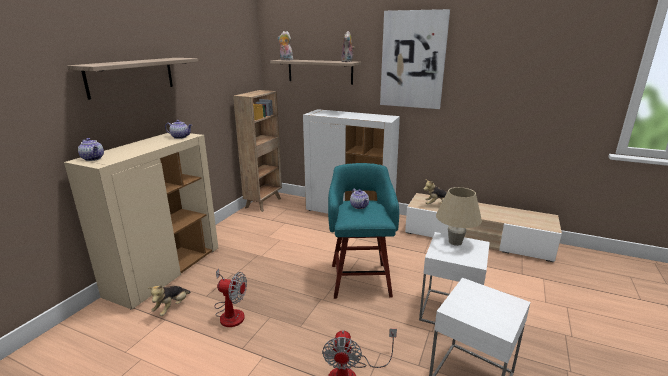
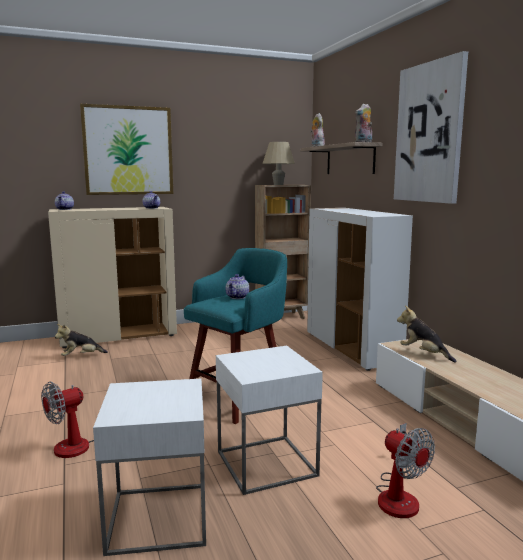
camera: 45 degrees right, 10 degrees down
(131, 76) = (128, 151): shelf -> picture
(230, 313) = (102, 374): fan -> fan (399, 495)
(455, 242) = (280, 358): beige table lamp -> beige table lamp (278, 184)

